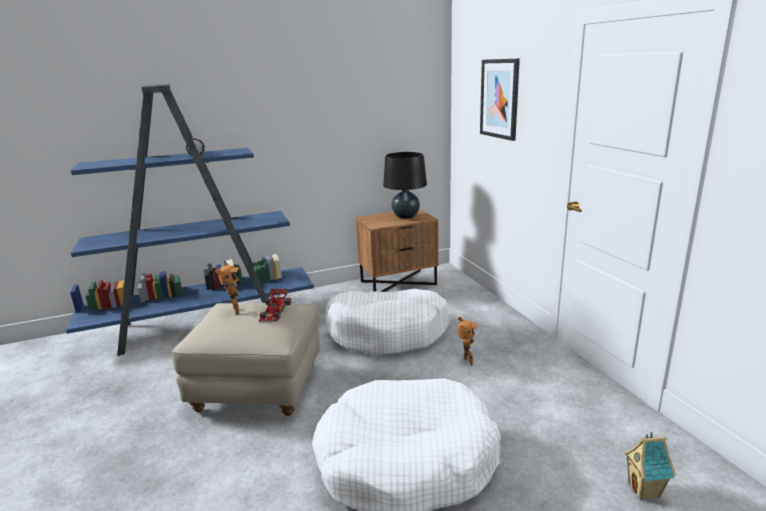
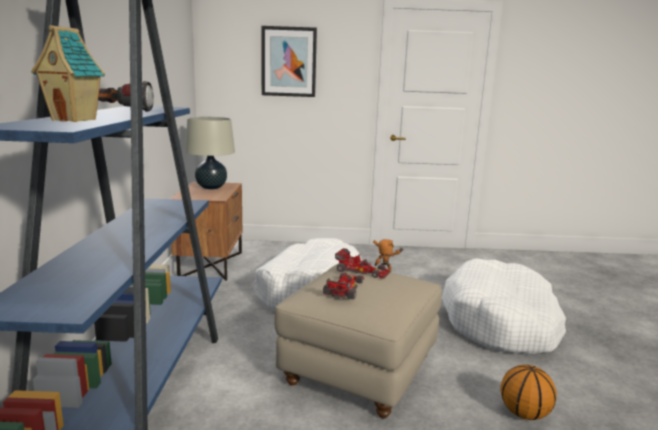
camera: 70 degrees left, 5 degrees down
(218, 489) = (524, 413): none -> basketball
(233, 312) = (345, 287): toy robot -> toy car
(405, 216) = (211, 187): black table lamp -> beige table lamp
(645, 490) = (537, 270): toy house -> toy house (75, 120)

